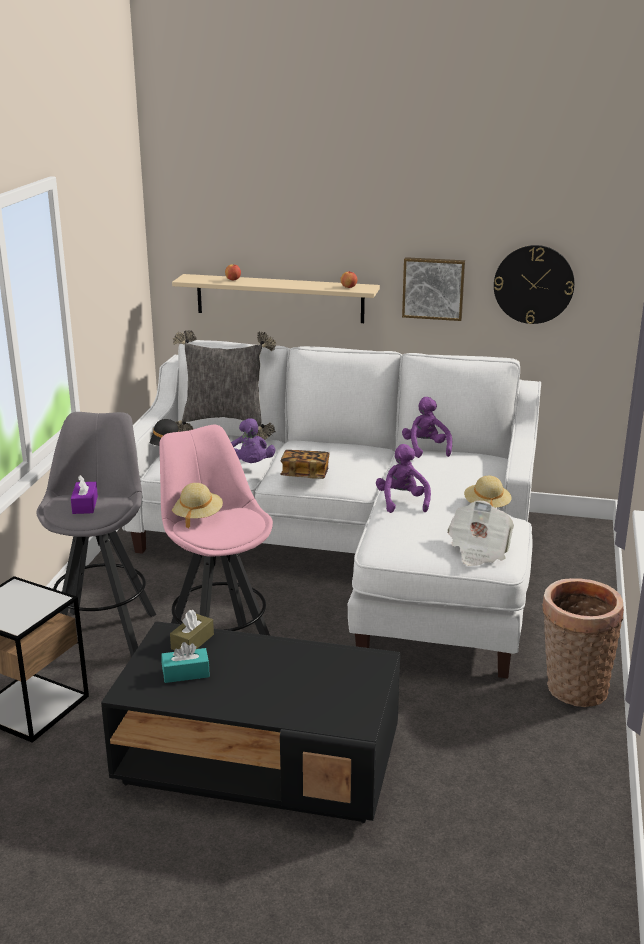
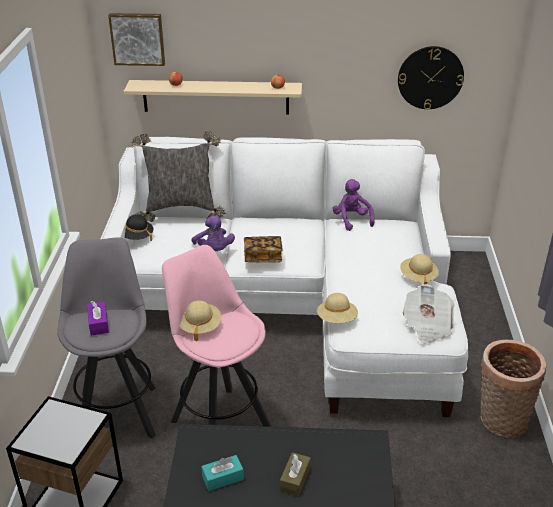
camera: 10 degrees left, 10 degrees up
(192, 641) = (218, 442): brown tissue box -> brown tissue box (295, 479)
(370, 536) = (337, 319): none -> beige hat
(402, 502) = (351, 280): purple plush toy -> none
(433, 288) = (347, 83): picture -> picture (137, 38)

